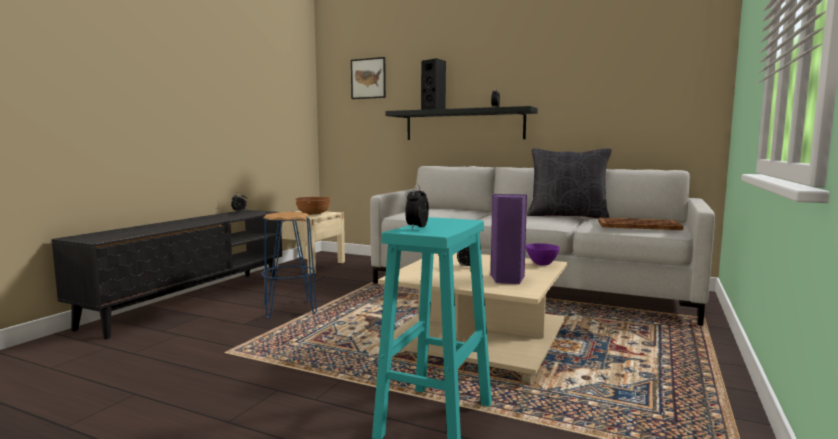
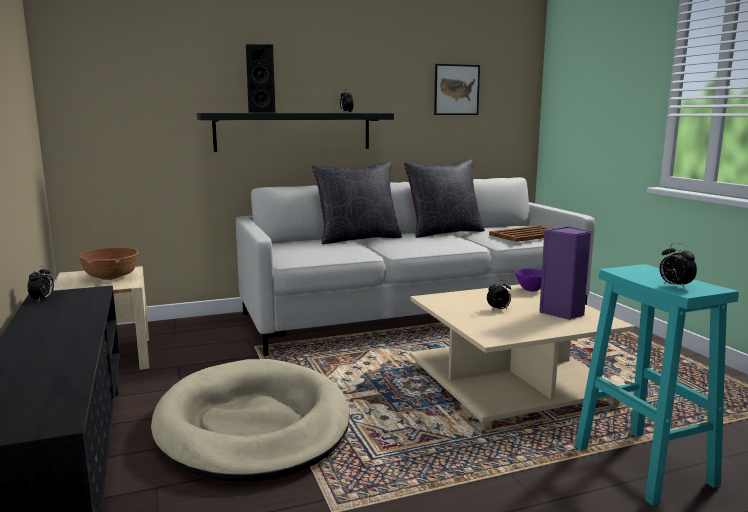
camera: 45 degrees left, 5 degrees up
(289, 309) = (253, 425): blue stool -> beige dog bed
(368, 78) = (140, 59): picture -> picture (456, 89)
(483, 211) = (358, 239): none -> black pillow

